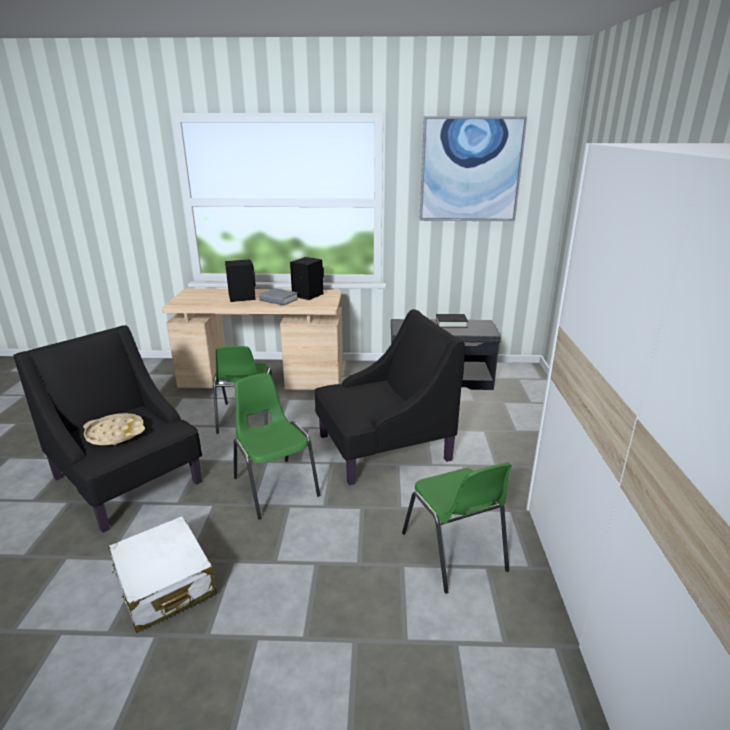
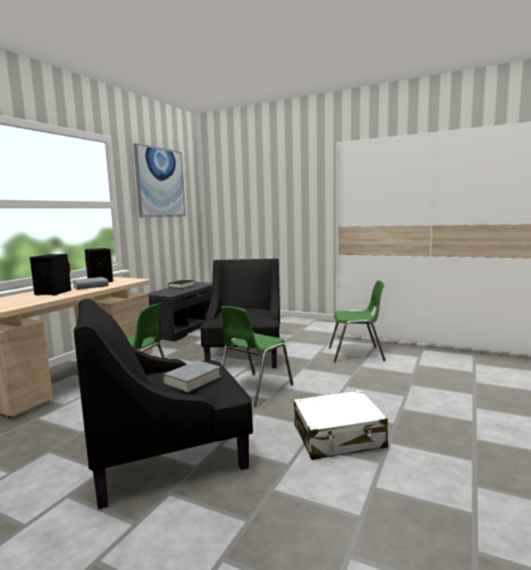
camera: 65 degrees left, 15 degrees down
(115, 434) = (192, 380): beige tray -> grey book
(275, 486) = (253, 389): green chair -> green chair turned 45 degrees counterclockwise

